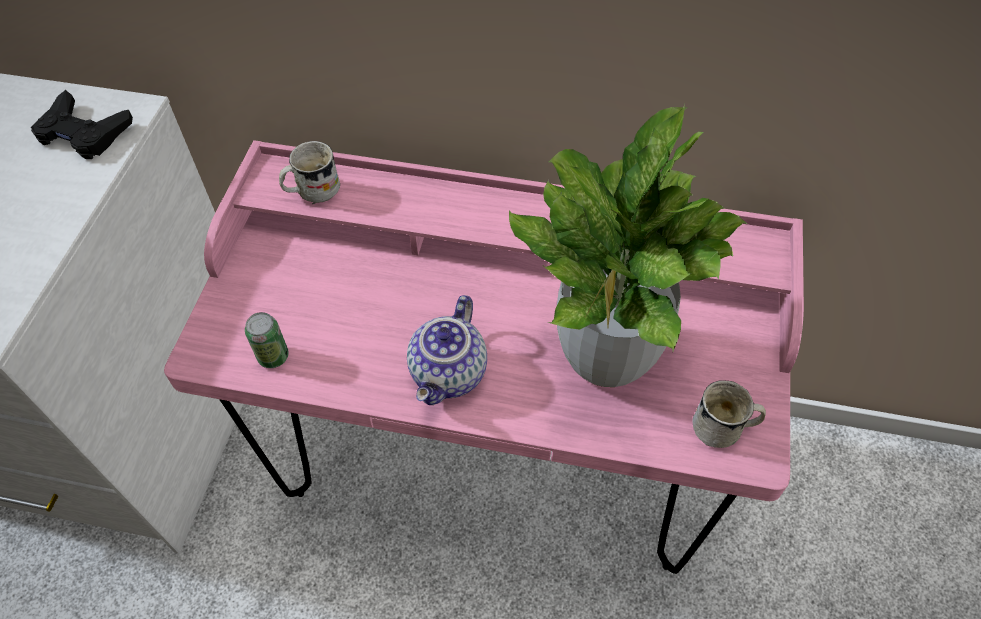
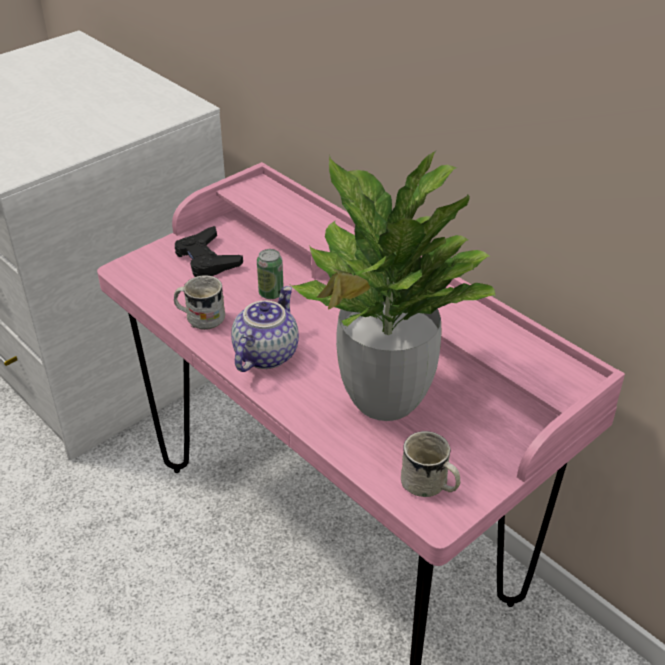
camera: 35 degrees right, 15 degrees down
(83, 133) = (153, 108): black game controller -> black game controller (207, 259)
(273, 356) = (166, 290): can -> can (271, 293)
(312, 191) = (271, 204): white mug -> white mug (200, 318)
(450, 374) = (265, 354): teapot -> teapot turned 150 degrees clockwise

